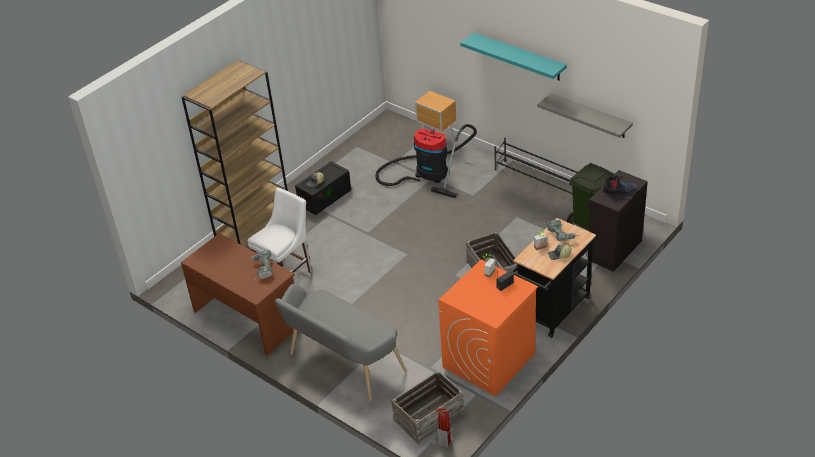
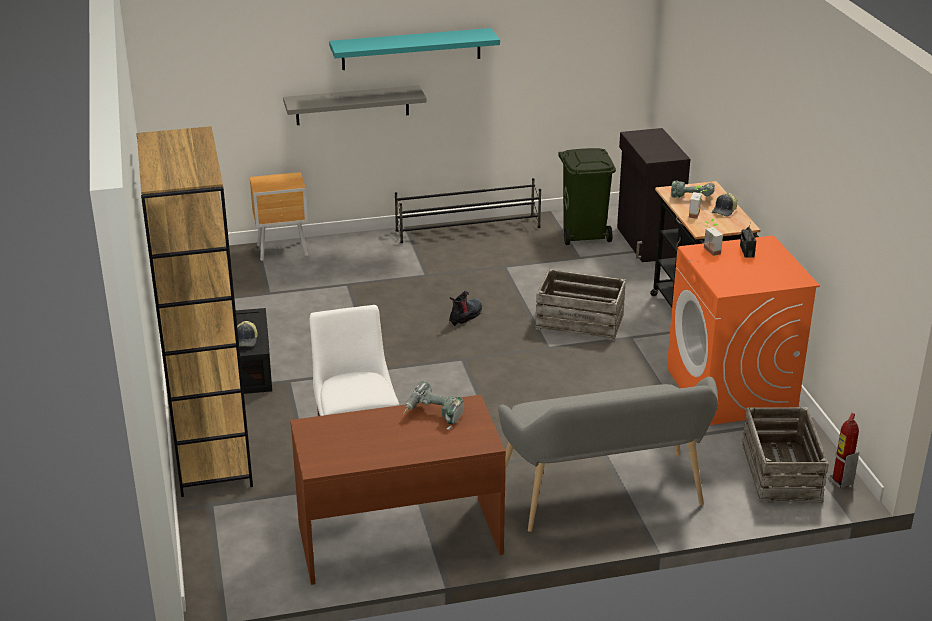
camera: 55 degrees left, 10 degrees down
(428, 173) = (332, 282): vacuum cleaner -> none
(590, 116) = (530, 93): grey shelf -> grey shelf (352, 105)
(619, 191) = (657, 145): boot -> boot (465, 316)

